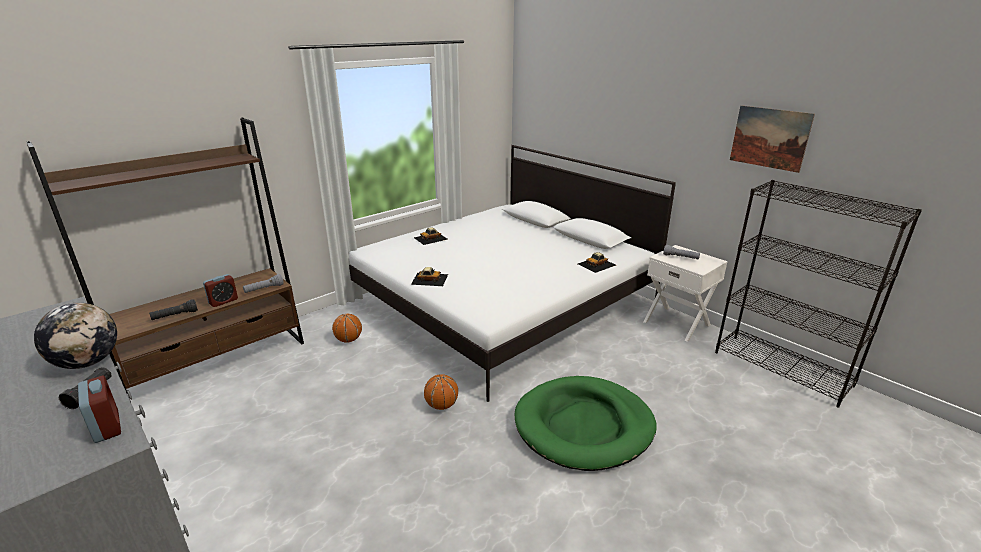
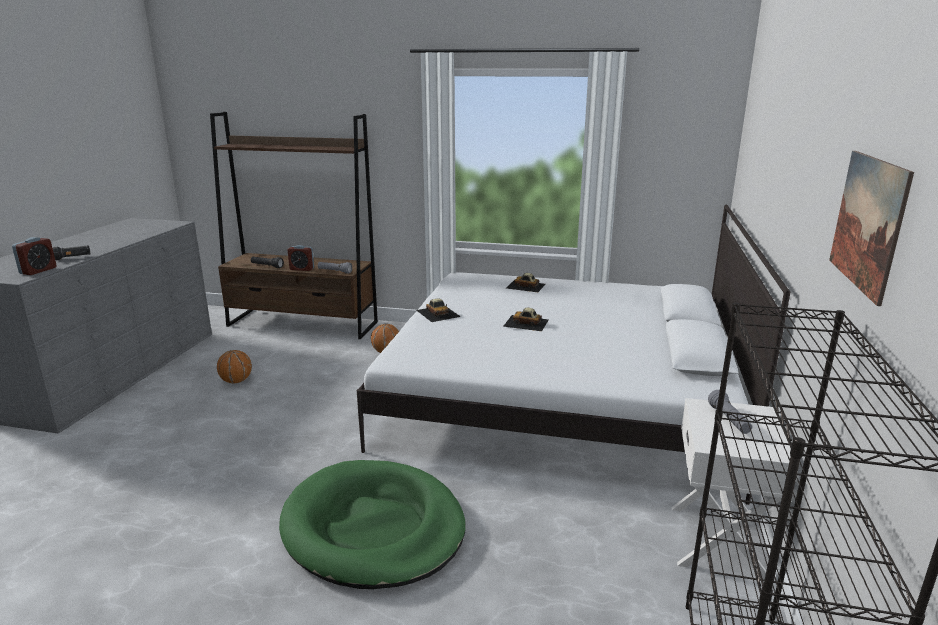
camera: 55 degrees right, 5 degrees down
(88, 362) = (110, 246): globe -> none
(441, 405) = (332, 431): basketball -> basketball (236, 381)
(597, 264) = (620, 378): toy car -> toy car (526, 323)

